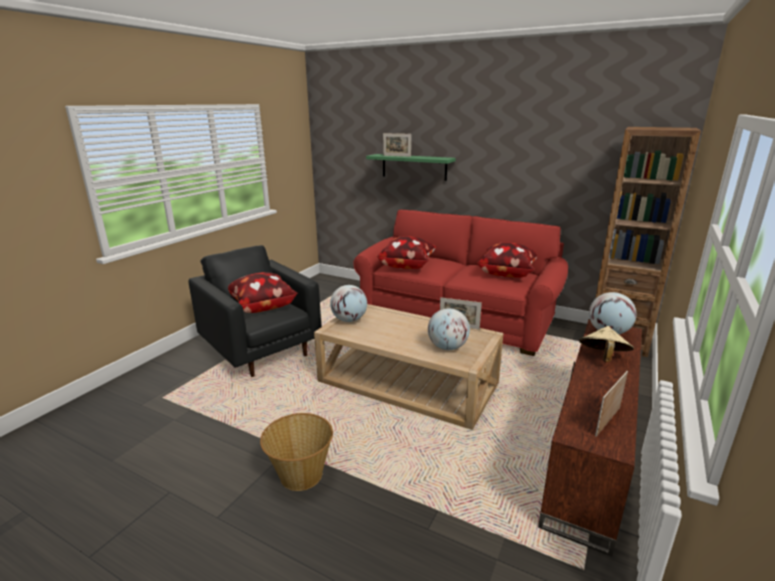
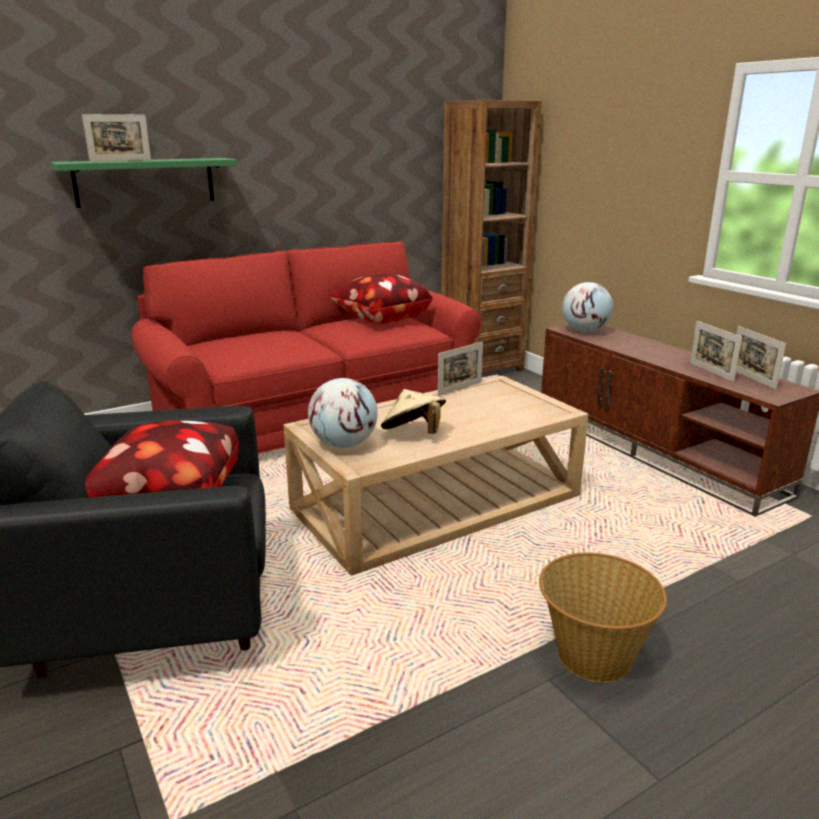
camera: 60 degrees left, 0 degrees up
(406, 266) = (250, 353): pillow -> none
(447, 347) = (507, 410): globe -> none
(594, 399) = (711, 372): none -> picture frame
(602, 358) = (635, 347): beige hat -> beige hat (413, 434)

